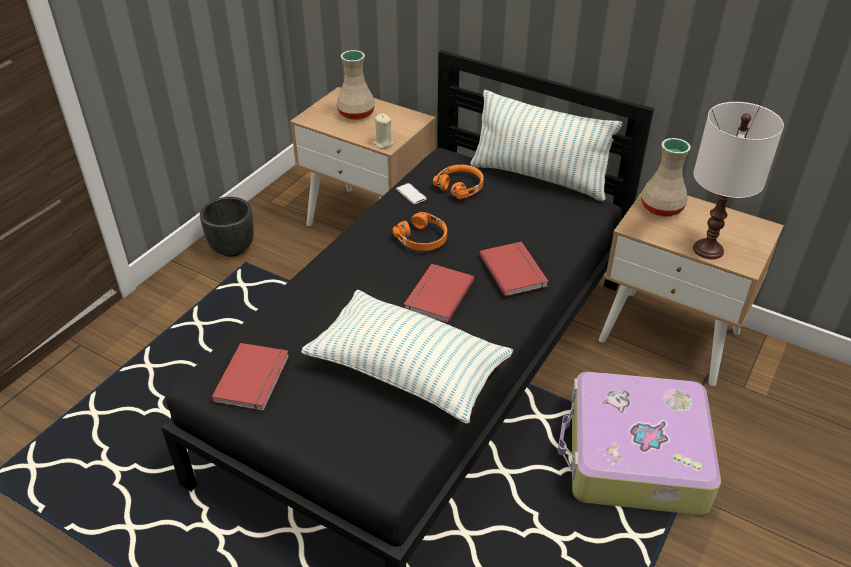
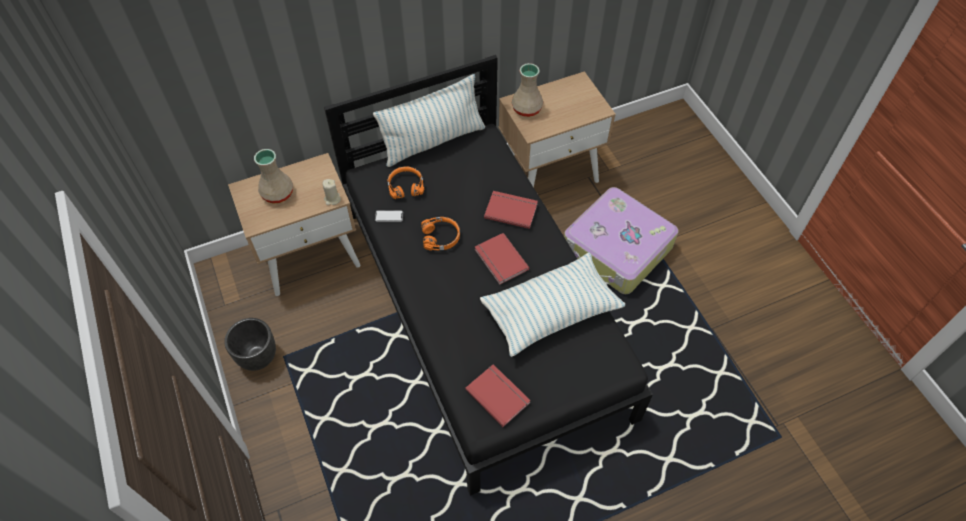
camera: 55 degrees left, 15 degrees up
(708, 250) = (578, 115): white table lamp -> none

